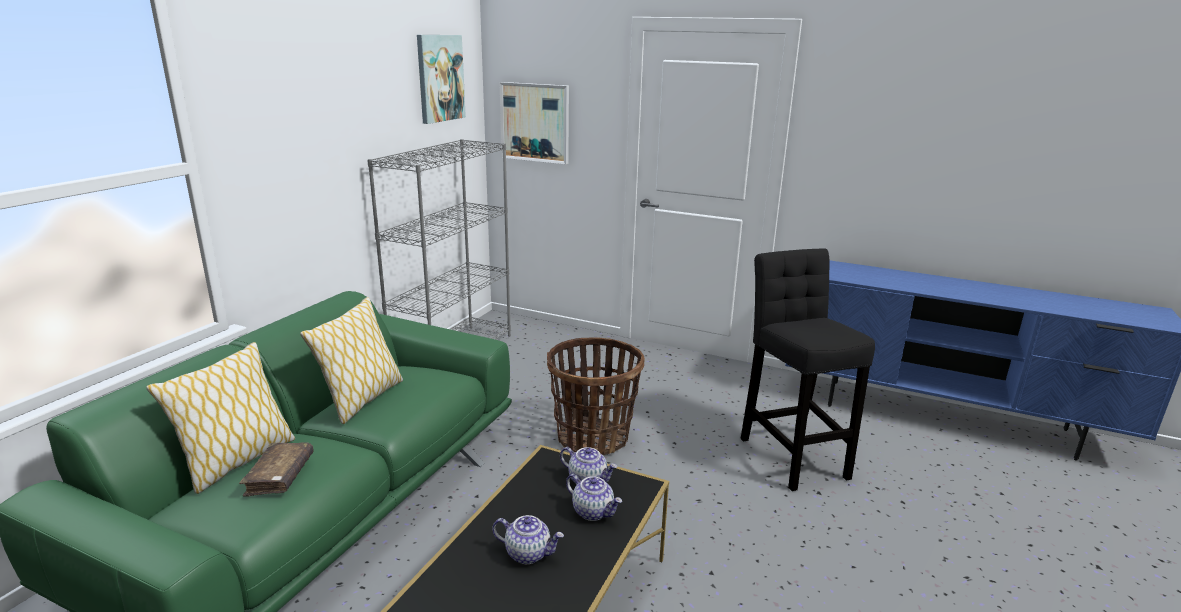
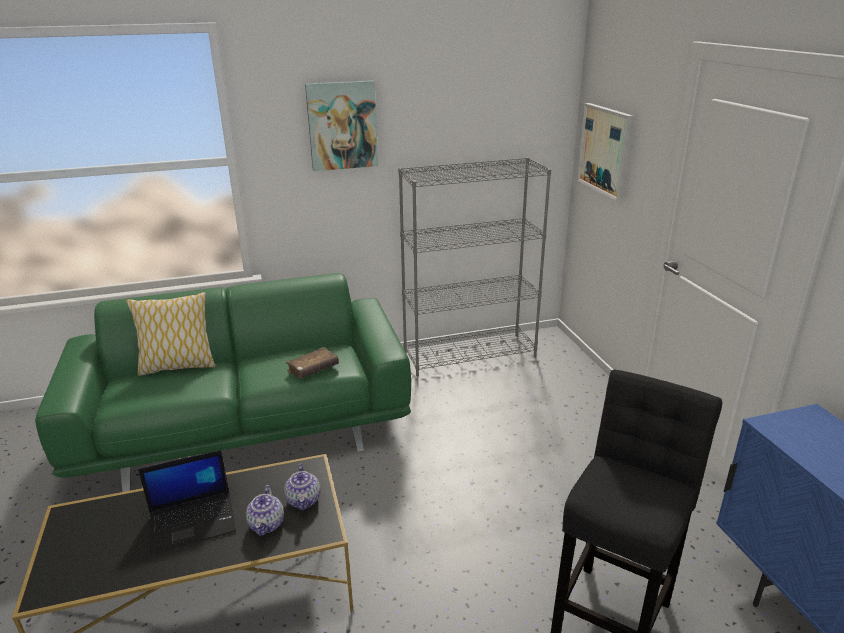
camera: 50 degrees right, 5 degrees up
(280, 476) = (168, 386): brown book -> brown book (313, 369)
(362, 400) = (279, 359): pillow -> none
(440, 78) = (509, 97): picture -> picture (342, 125)
(528, 553) = (193, 521): teapot -> laptop
(593, 438) = (460, 480): basket -> none

